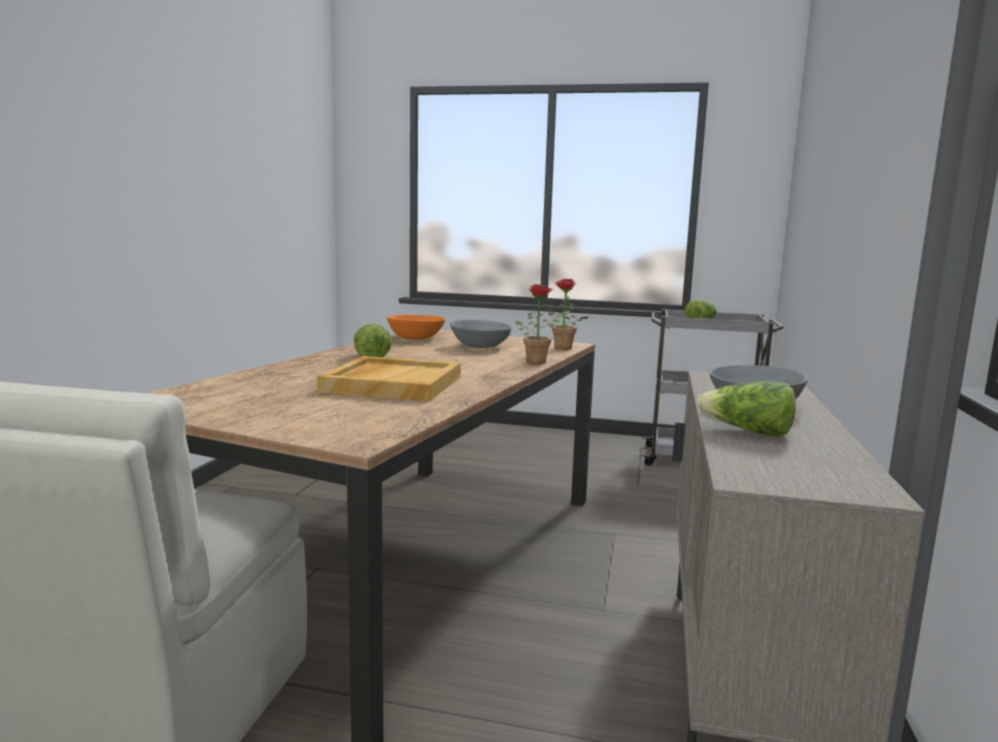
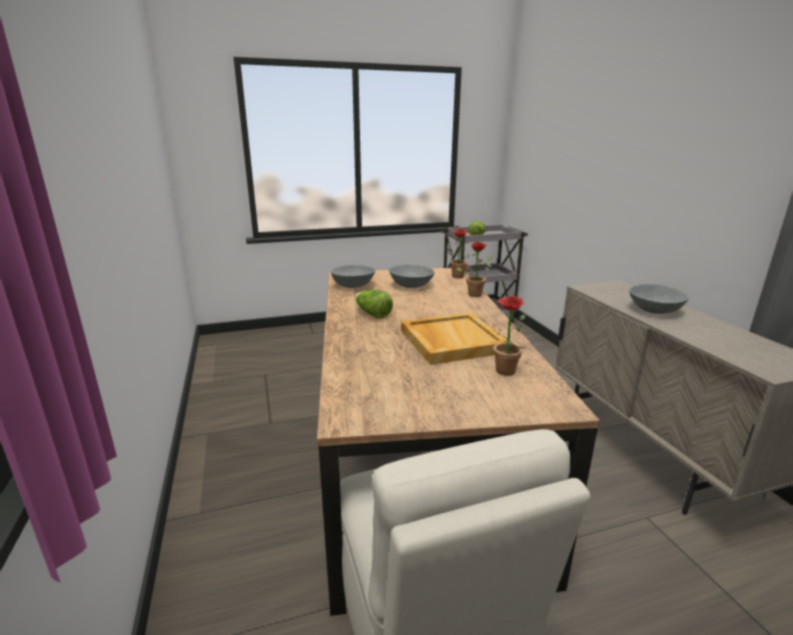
camera: 30 degrees left, 10 degrees up
(376, 409) = (500, 371): none -> potted plant
(416, 338) = (353, 285): orange bowl -> grey bowl
(748, 432) = (695, 333): lettuce -> none

